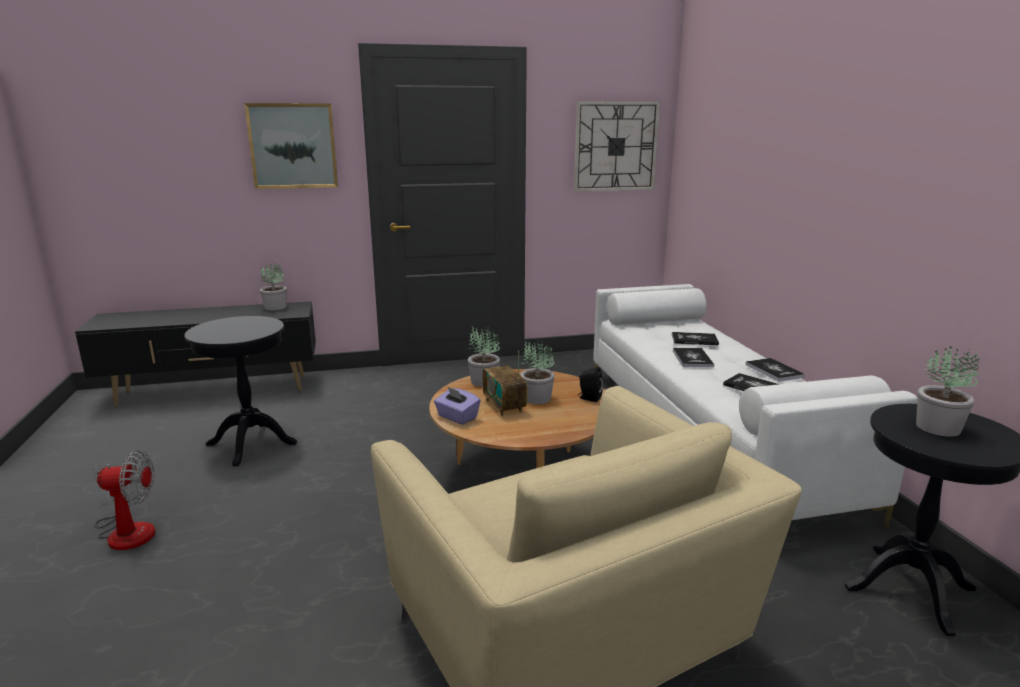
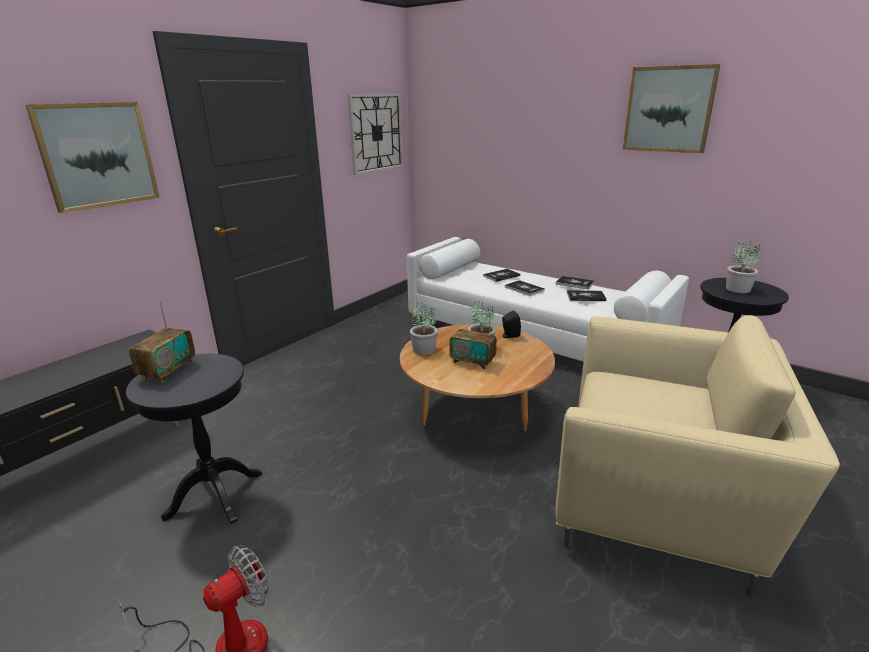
camera: 40 degrees left, 5 degrees up
(235, 321) = (168, 371): none -> radio
(276, 307) = (120, 346): potted plant -> none
(457, 417) = (459, 383): purple tissue box -> none
(922, 122) = (669, 109): none -> picture

